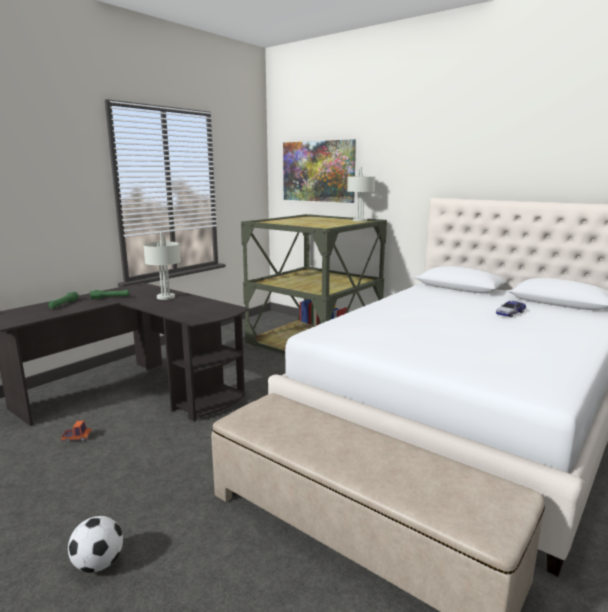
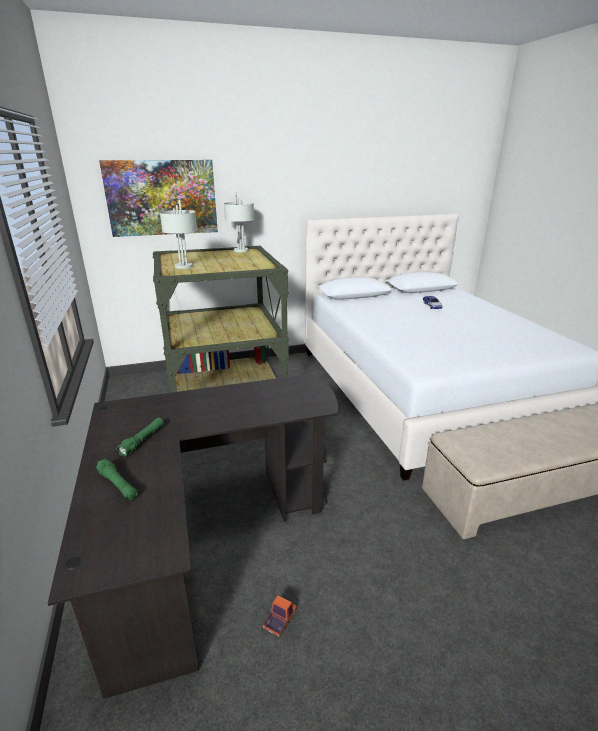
camera: 55 degrees left, 10 degrees up
(99, 564) = (537, 646): football -> none
(165, 297) = (202, 404): grey table lamp -> grey table lamp (183, 266)

